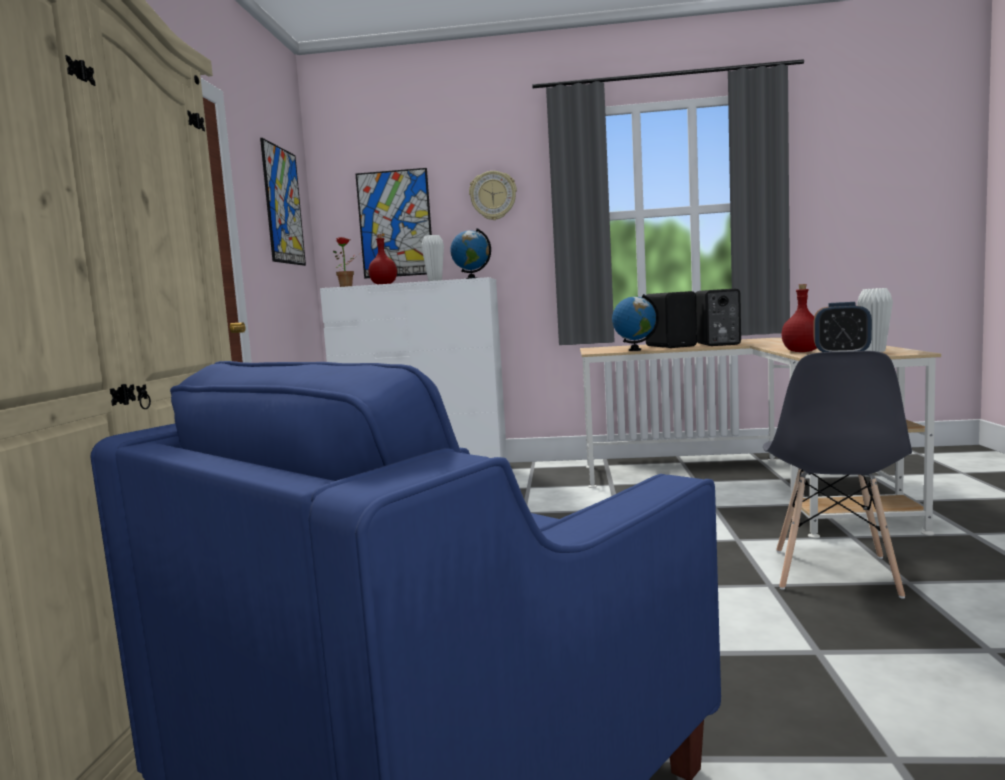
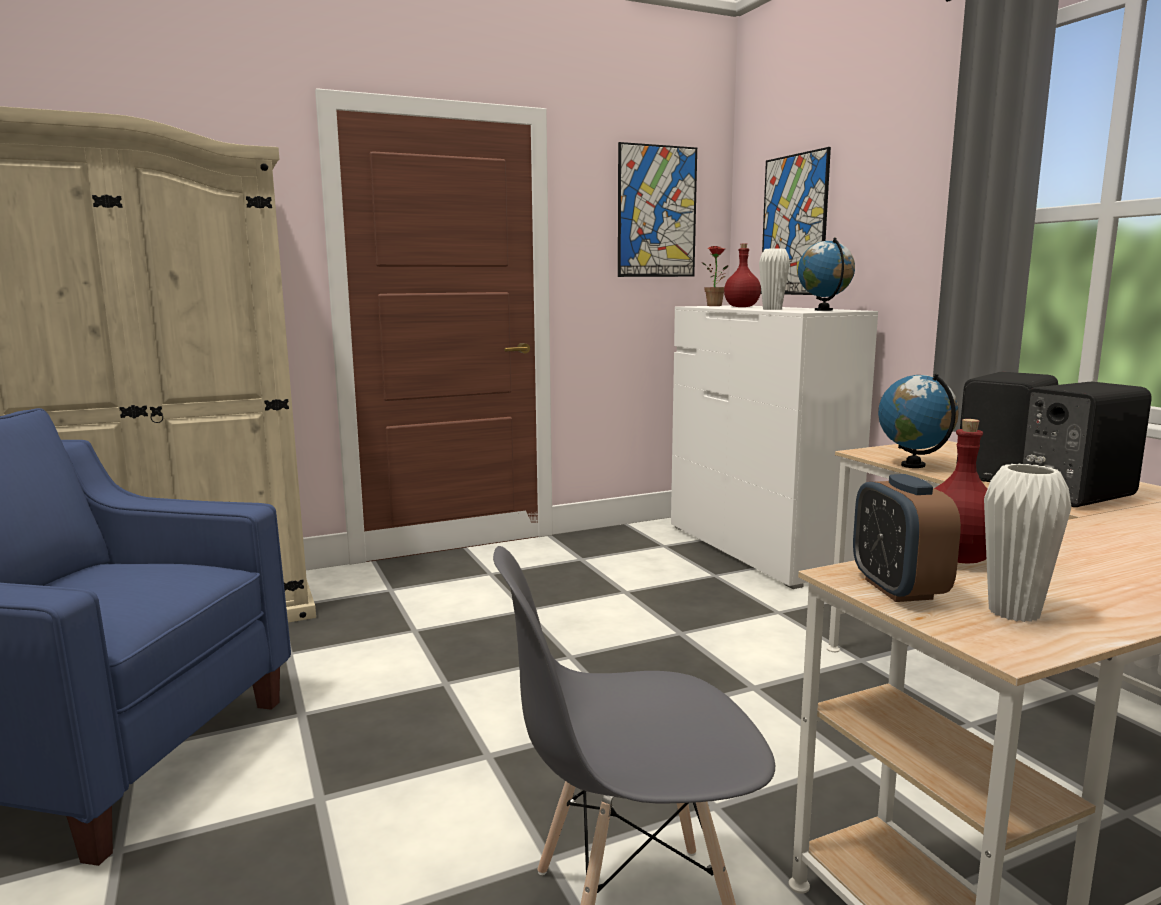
camera: 60 degrees right, 5 degrees up
(493, 195) = (896, 183): wall clock -> none

